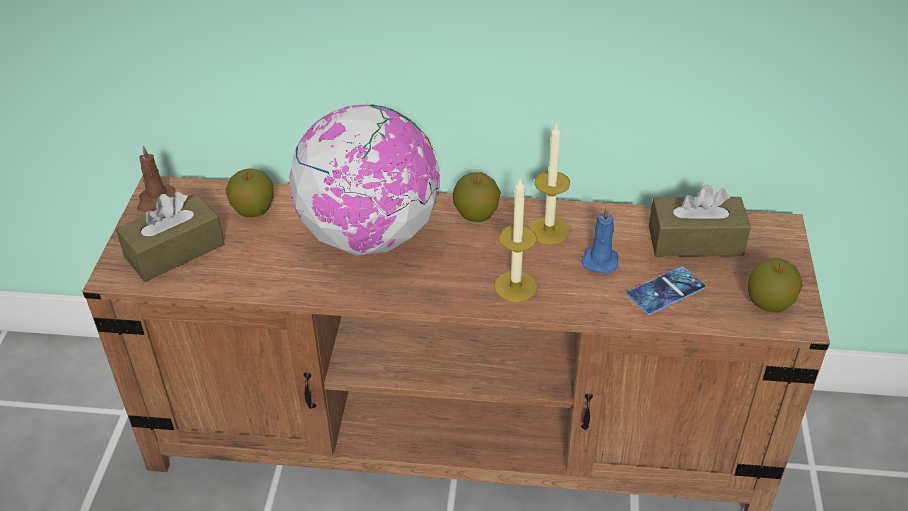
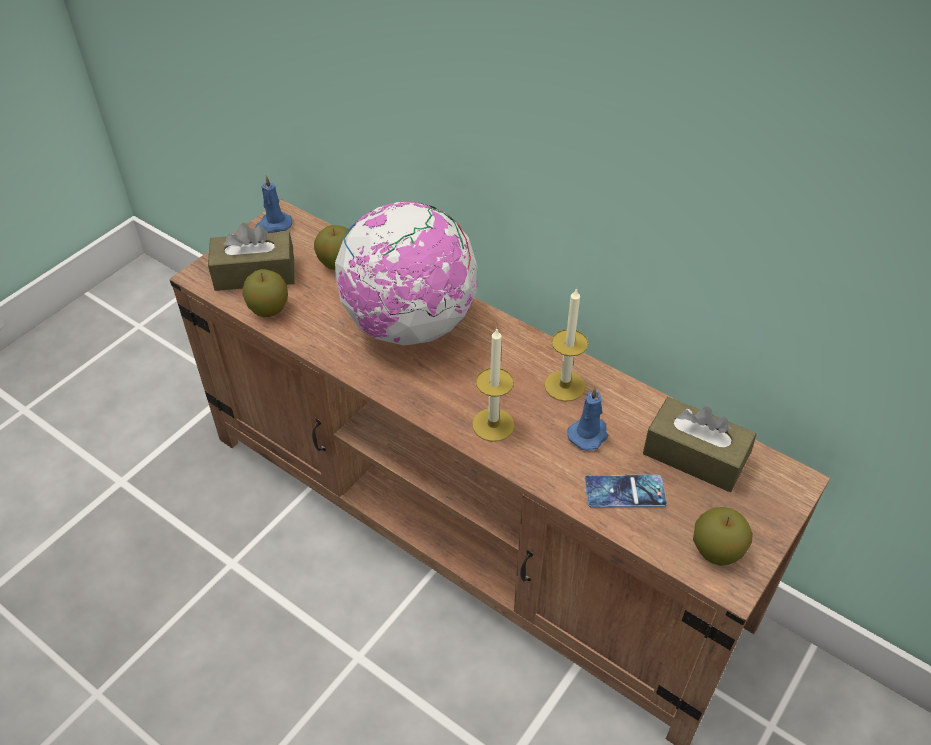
camera: 30 degrees right, 5 degrees up
(156, 200) = (273, 225): brown candle -> blue candle
(476, 214) = (513, 343): apple -> apple (268, 309)

